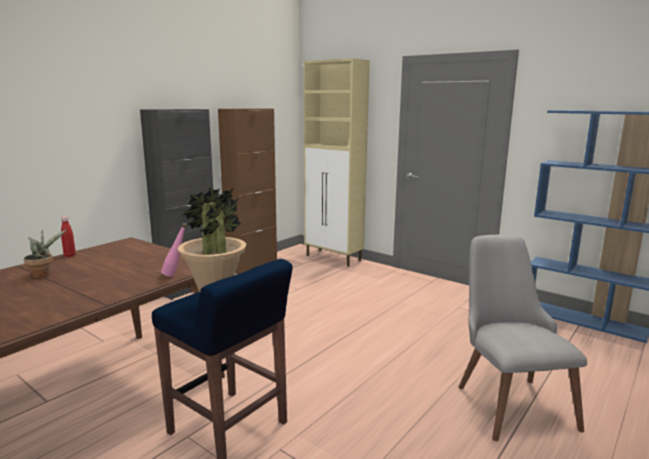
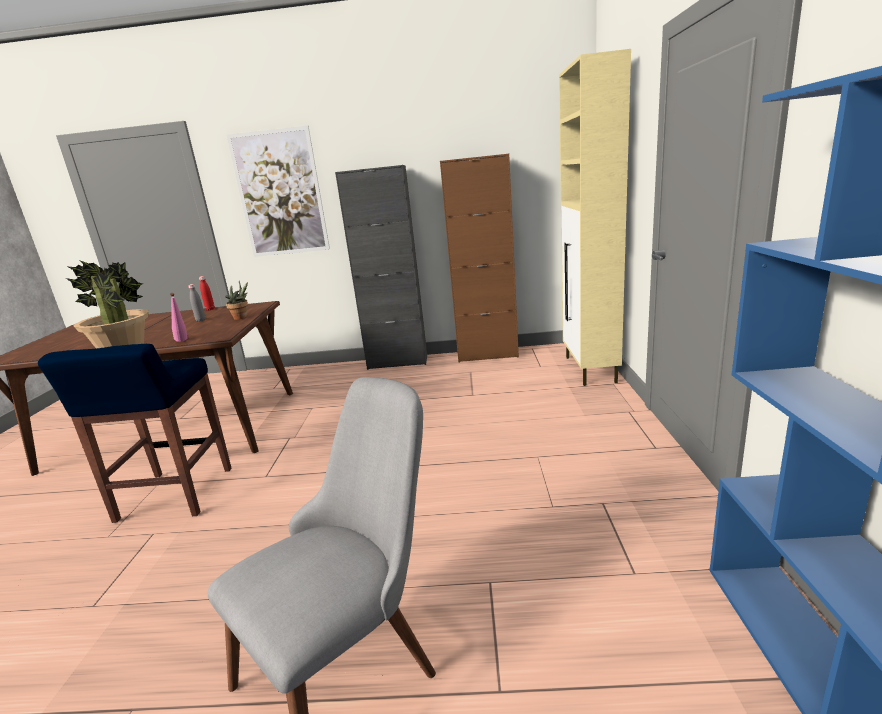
camera: 55 degrees right, 5 degrees up
(43, 275) = (161, 321): potted plant -> potted plant (242, 317)
(73, 126) = (280, 194): none -> picture
(108, 263) = (201, 320): none -> grey bottle

